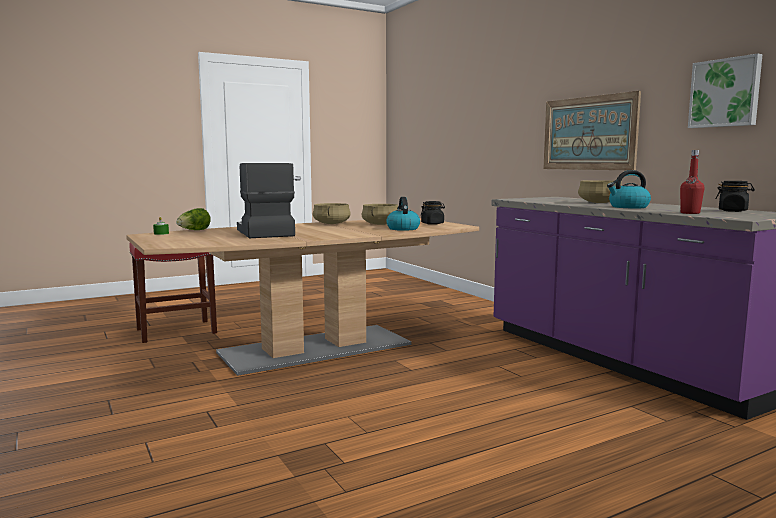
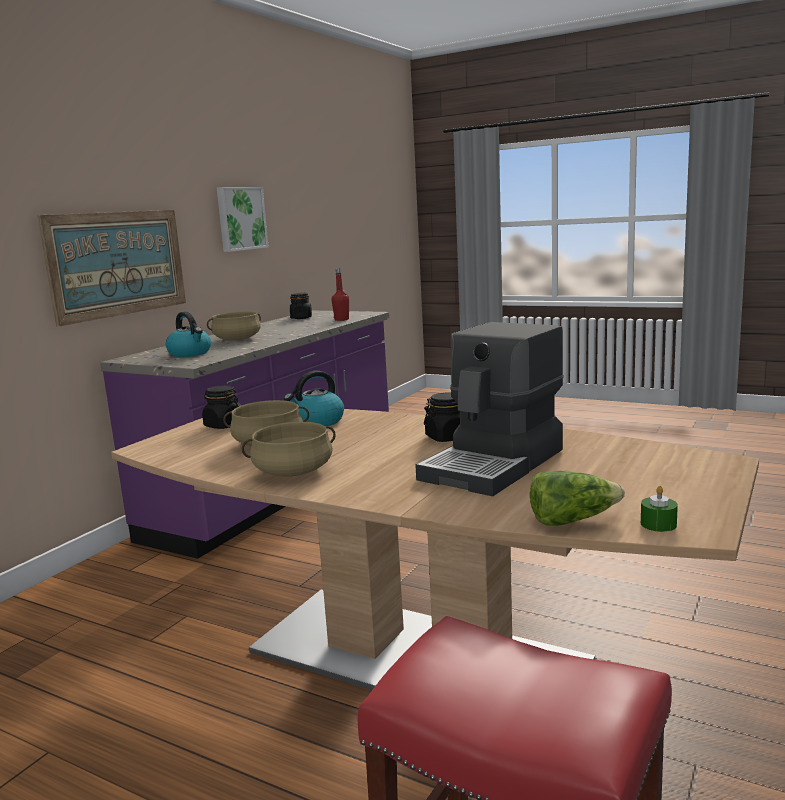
camera: 120 degrees left, 5 degrees up
(318, 234) = (447, 437): none -> black jar
(628, 207) = (293, 330): kettle -> kettle (190, 353)

